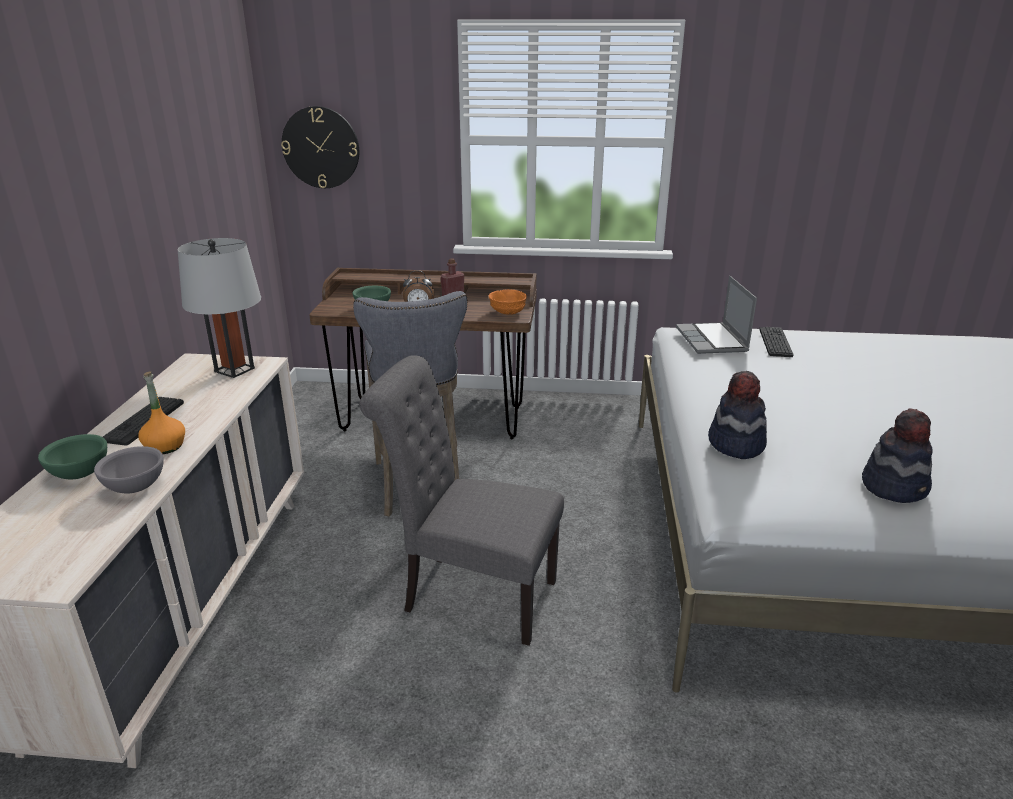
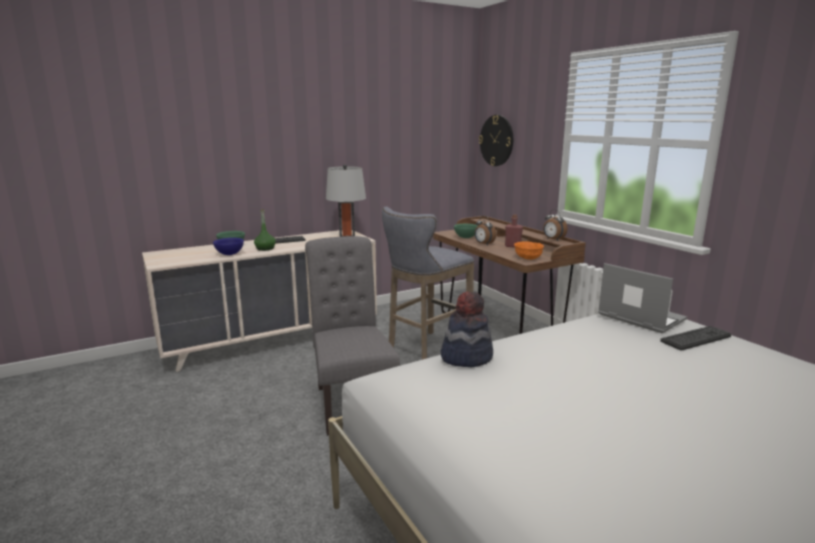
camera: 55 degrees right, 10 degrees down
(134, 488) = (229, 254): grey bowl -> blue bowl
(165, 447) = (265, 248): orange bottle -> green bottle
(499, 280) = (553, 239): none -> alarm clock
(712, 340) = (639, 317): laptop -> laptop turned 90 degrees clockwise
(894, 486) = (494, 431): hat -> none

